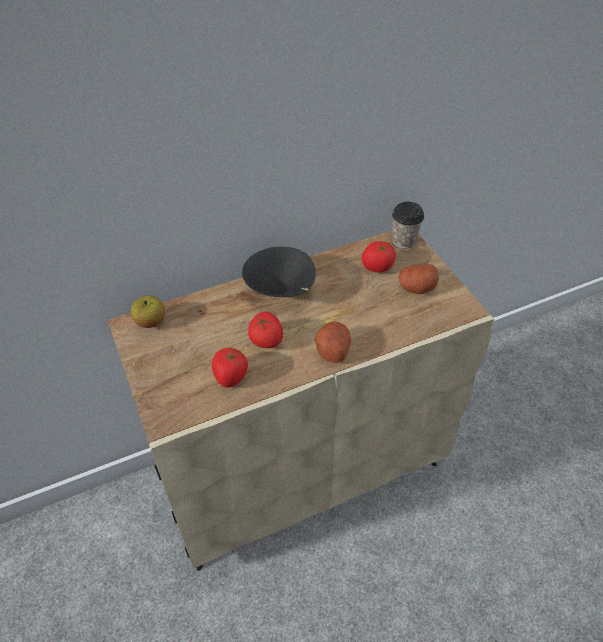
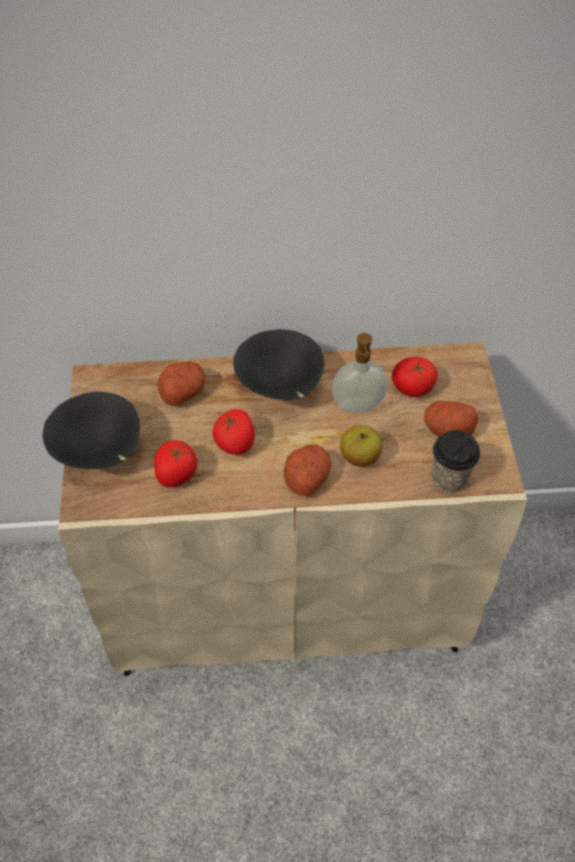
camera: 20 degrees right, 5 degrees up
(150, 321) = (117, 381): apple -> apple (359, 457)
(159, 378) = (99, 452): none -> black bowl
(207, 315) = (182, 391): none -> potato
(345, 289) = (358, 406): none -> soap dispenser
(404, 240) = (463, 362): cup -> cup (449, 478)

